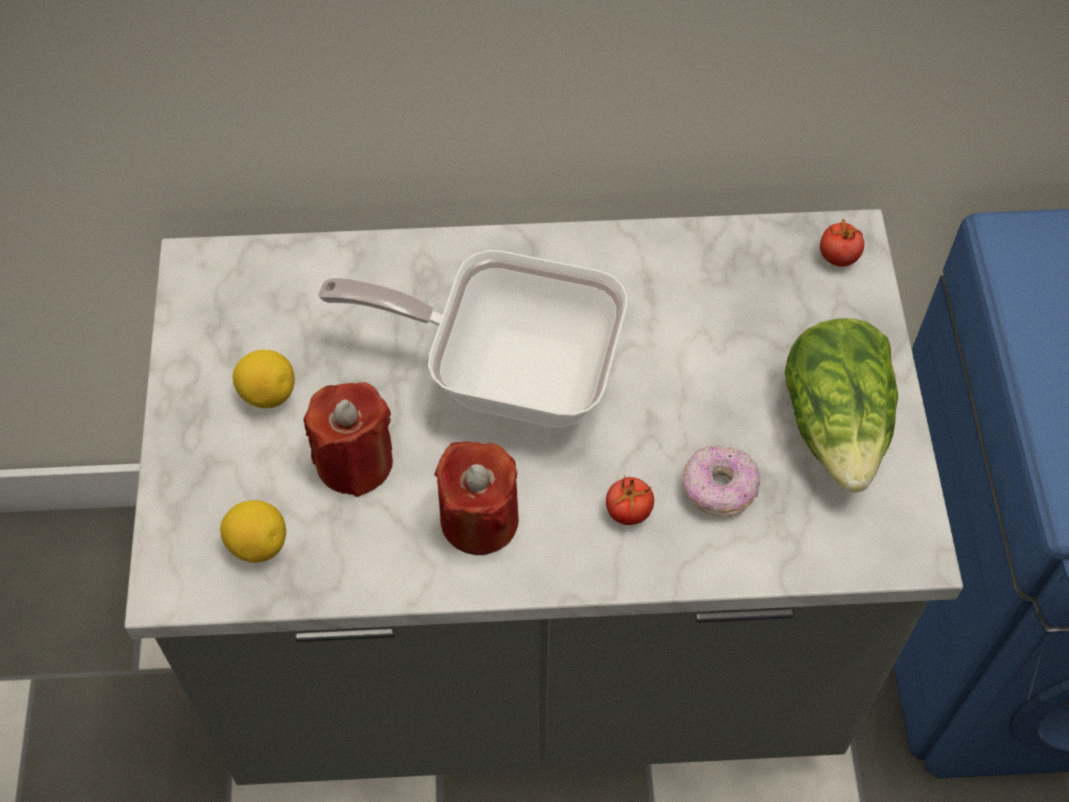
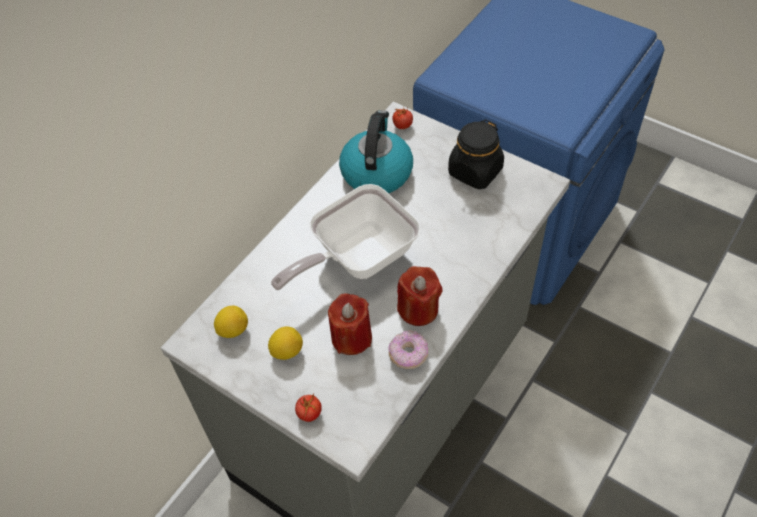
camera: 50 degrees left, 5 degrees down
(258, 544) = (361, 398): lemon -> lemon (233, 330)
(628, 512) = (457, 257): tomato -> tomato (309, 413)
(704, 285) = (376, 172): none -> kettle
(719, 489) = (471, 223): donut -> donut (408, 355)
(837, 425) = (475, 172): lettuce -> black jar

